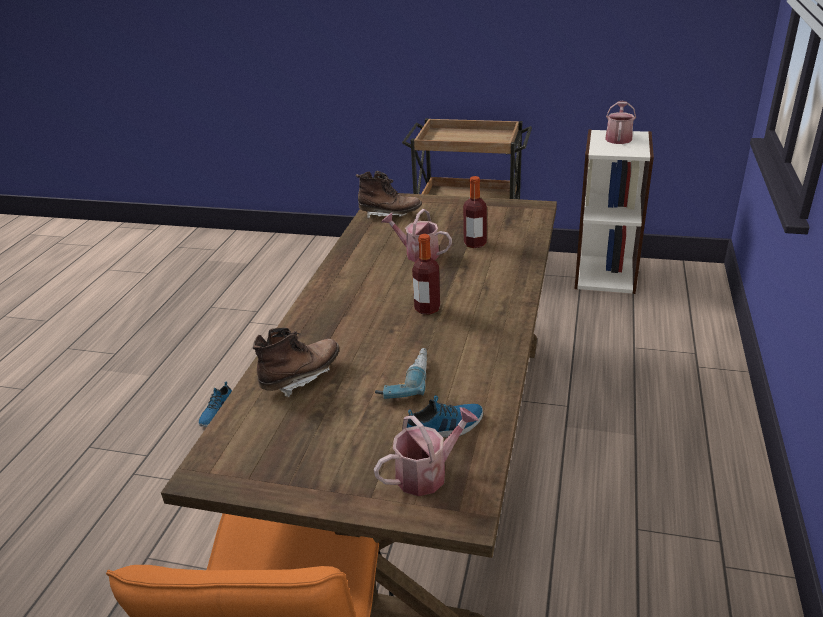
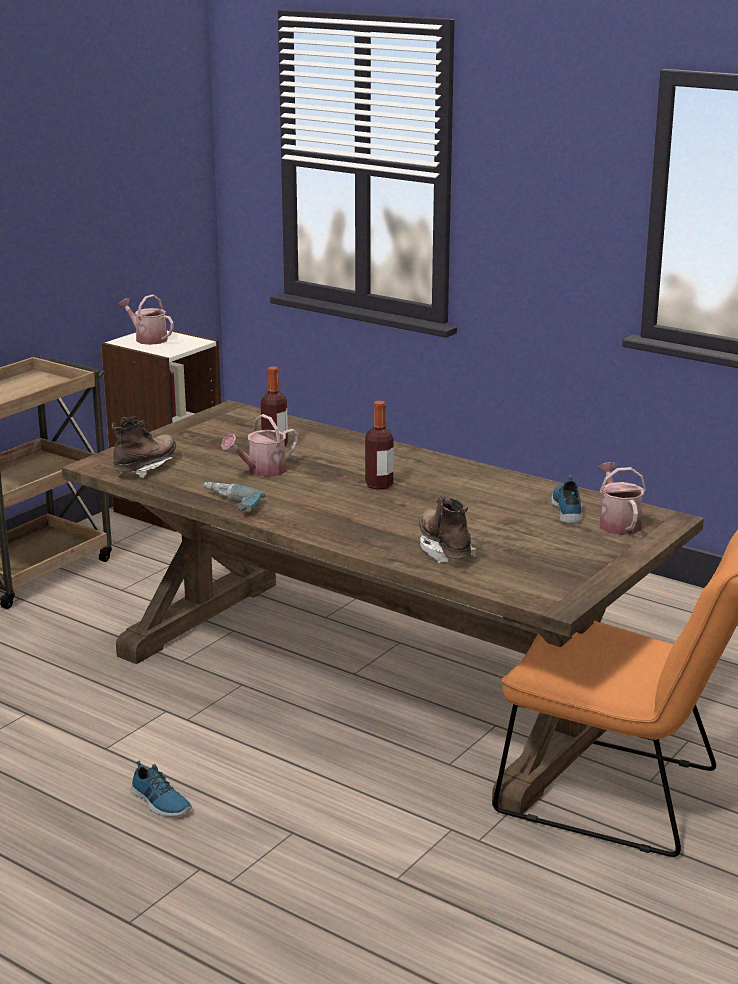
camera: 70 degrees left, 10 degrees down
(404, 379) = (487, 511): power drill -> power drill (226, 505)

